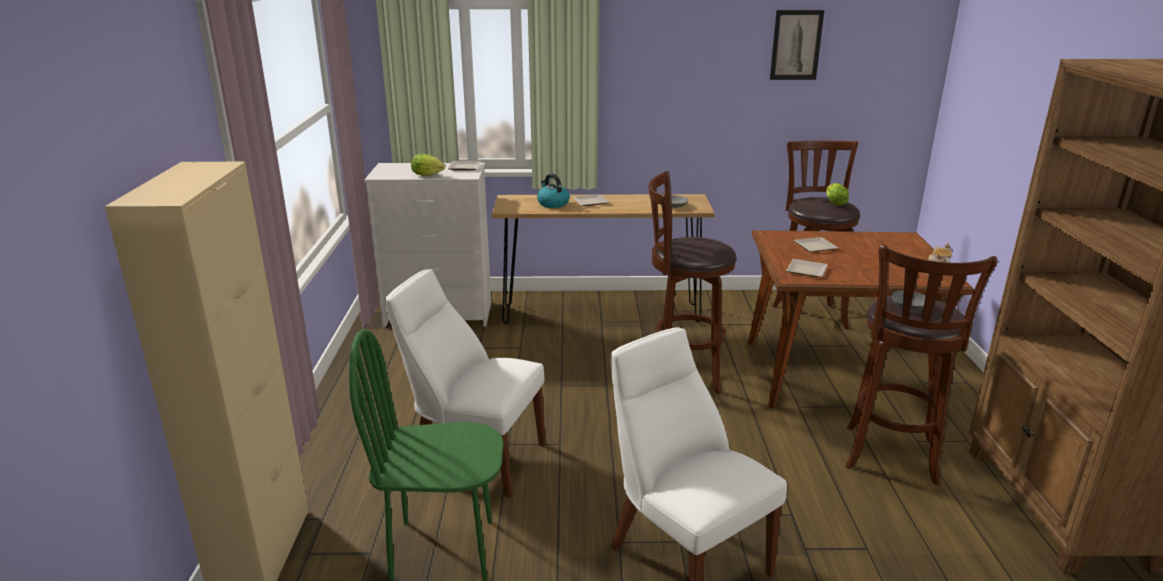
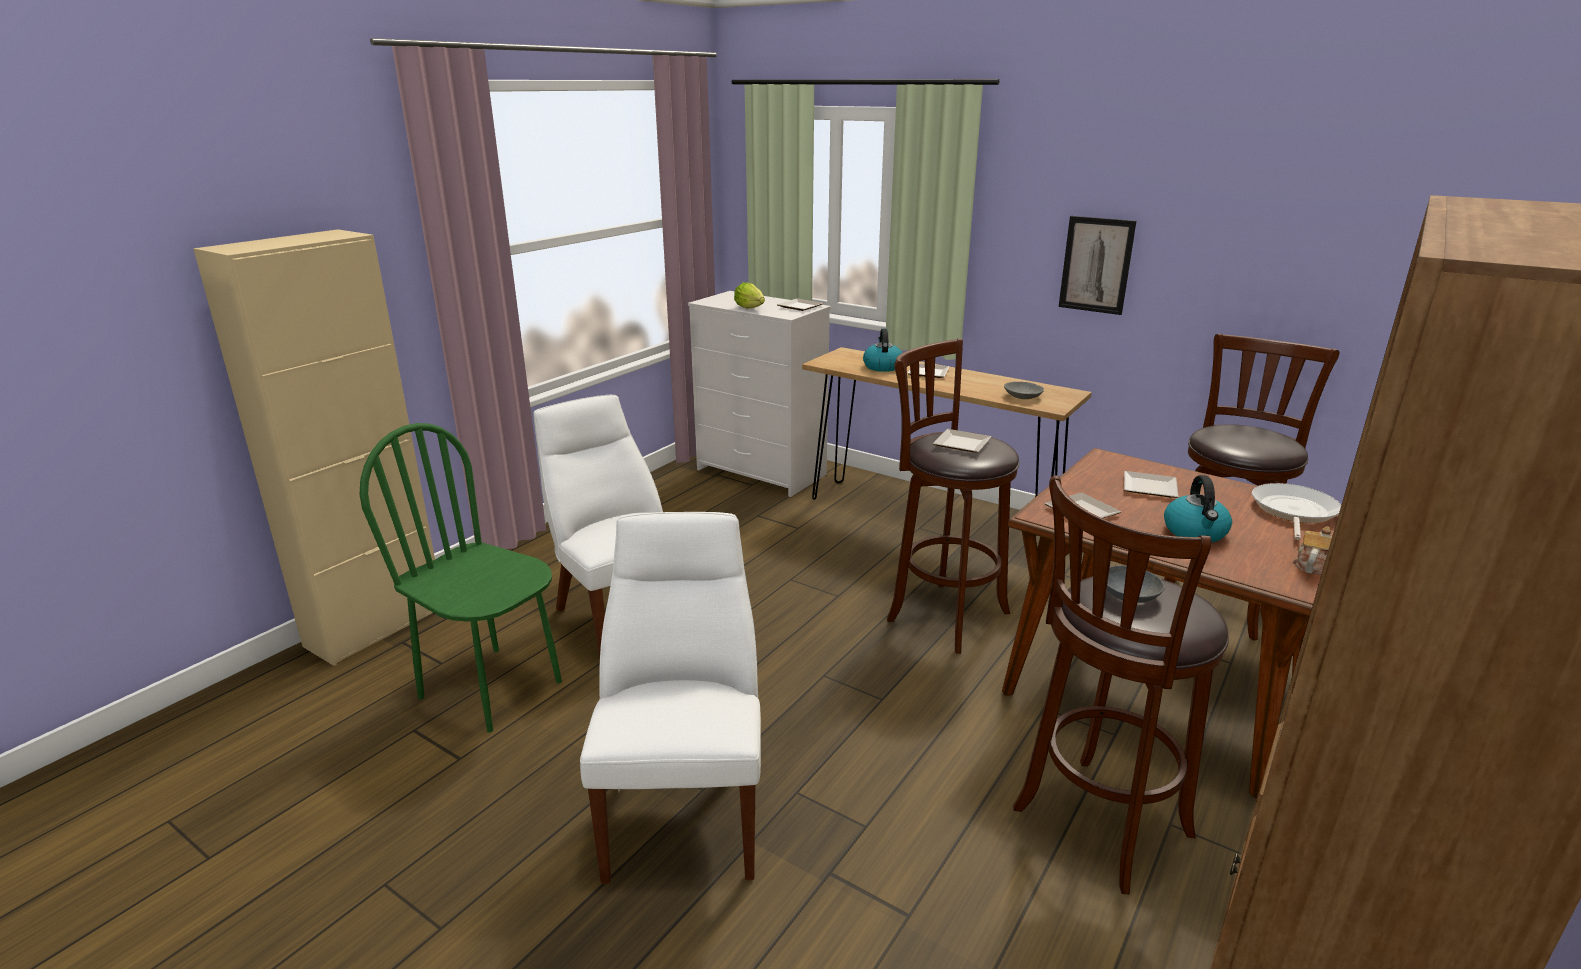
camera: 35 degrees right, 0 degrees up
(696, 245) = (964, 444): none -> plate
(796, 45) = (1272, 189): picture -> picture (1096, 265)
(834, 203) = (1264, 439): lettuce -> none
(871, 266) = (1195, 532): none -> kettle
(892, 241) = (1293, 511): none -> frying pan

